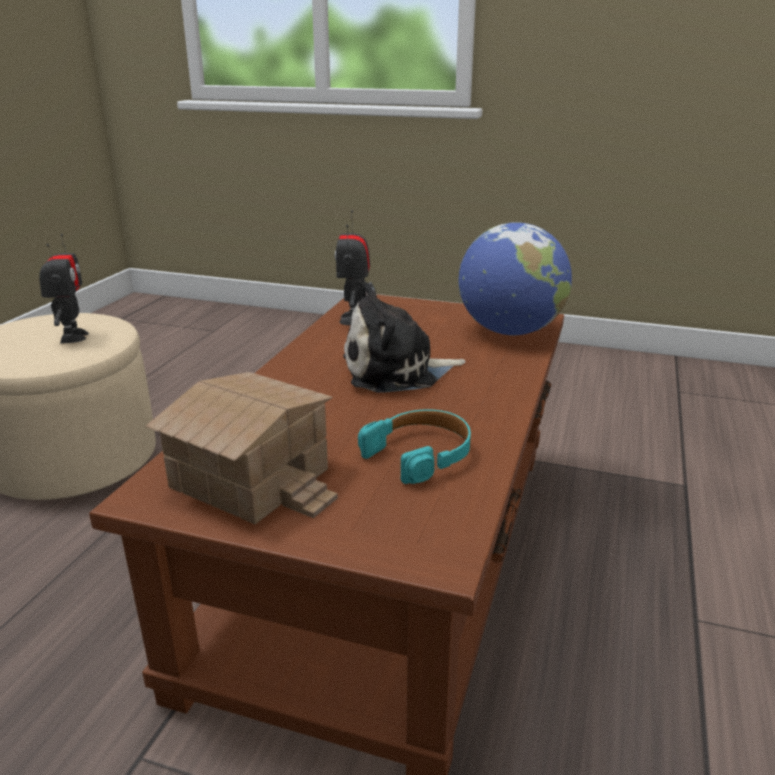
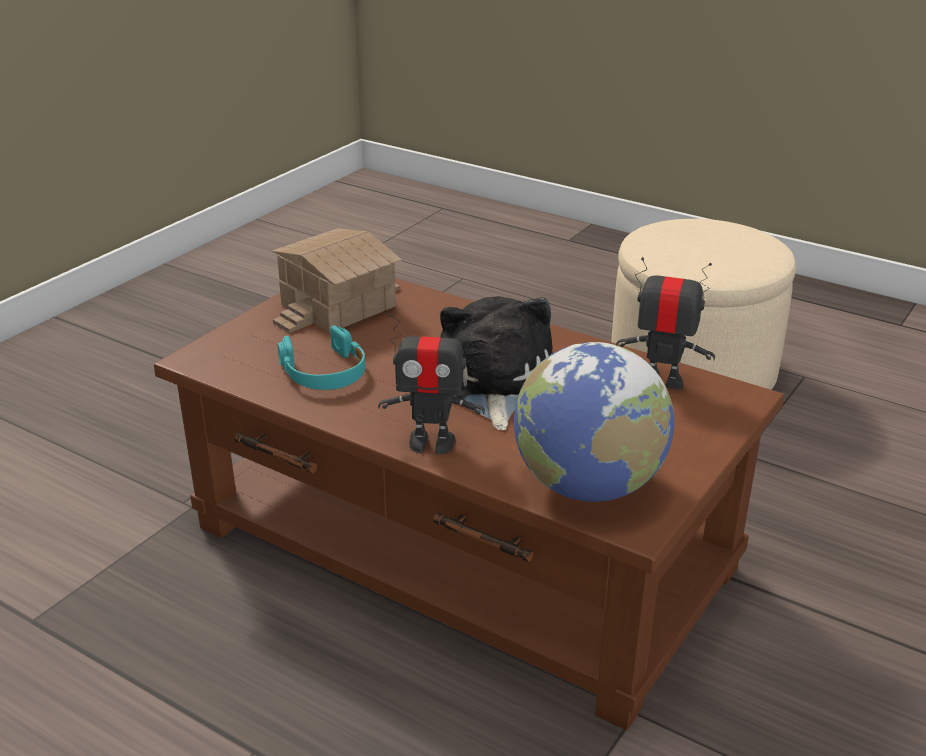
camera: 105 degrees right, 5 degrees up
(73, 337) = (701, 257): toy robot -> toy robot (431, 443)

